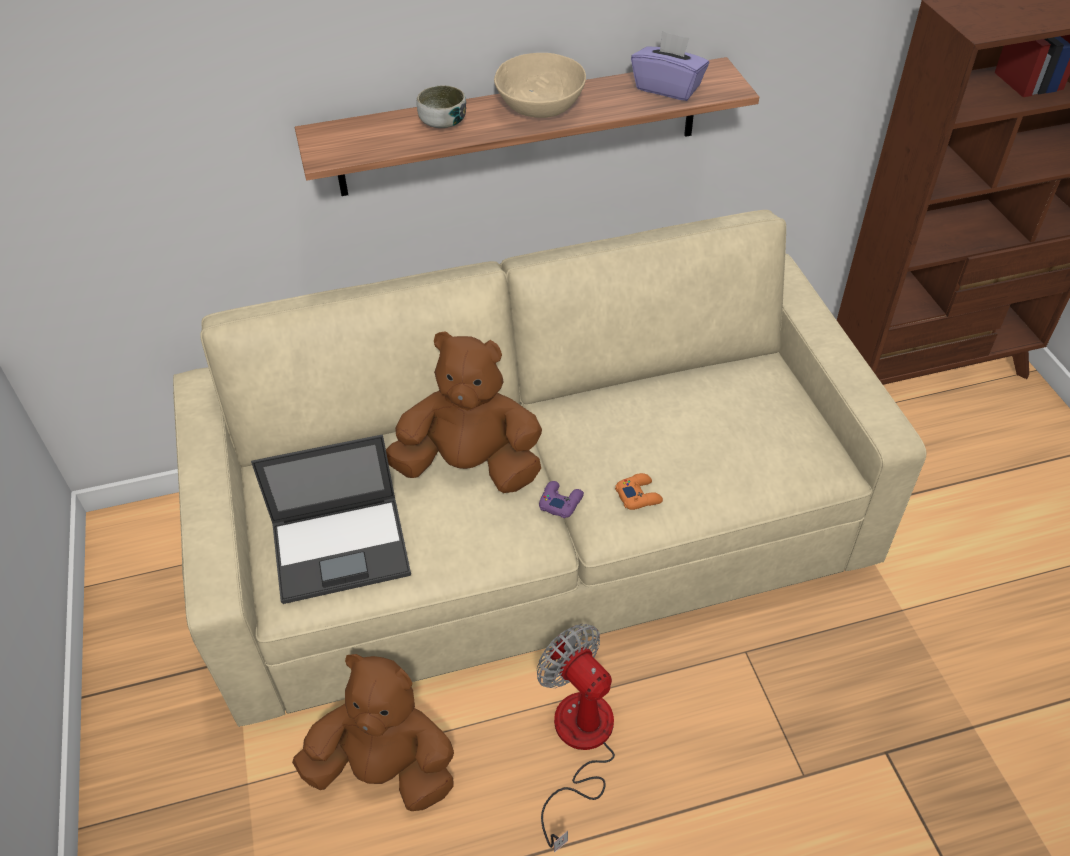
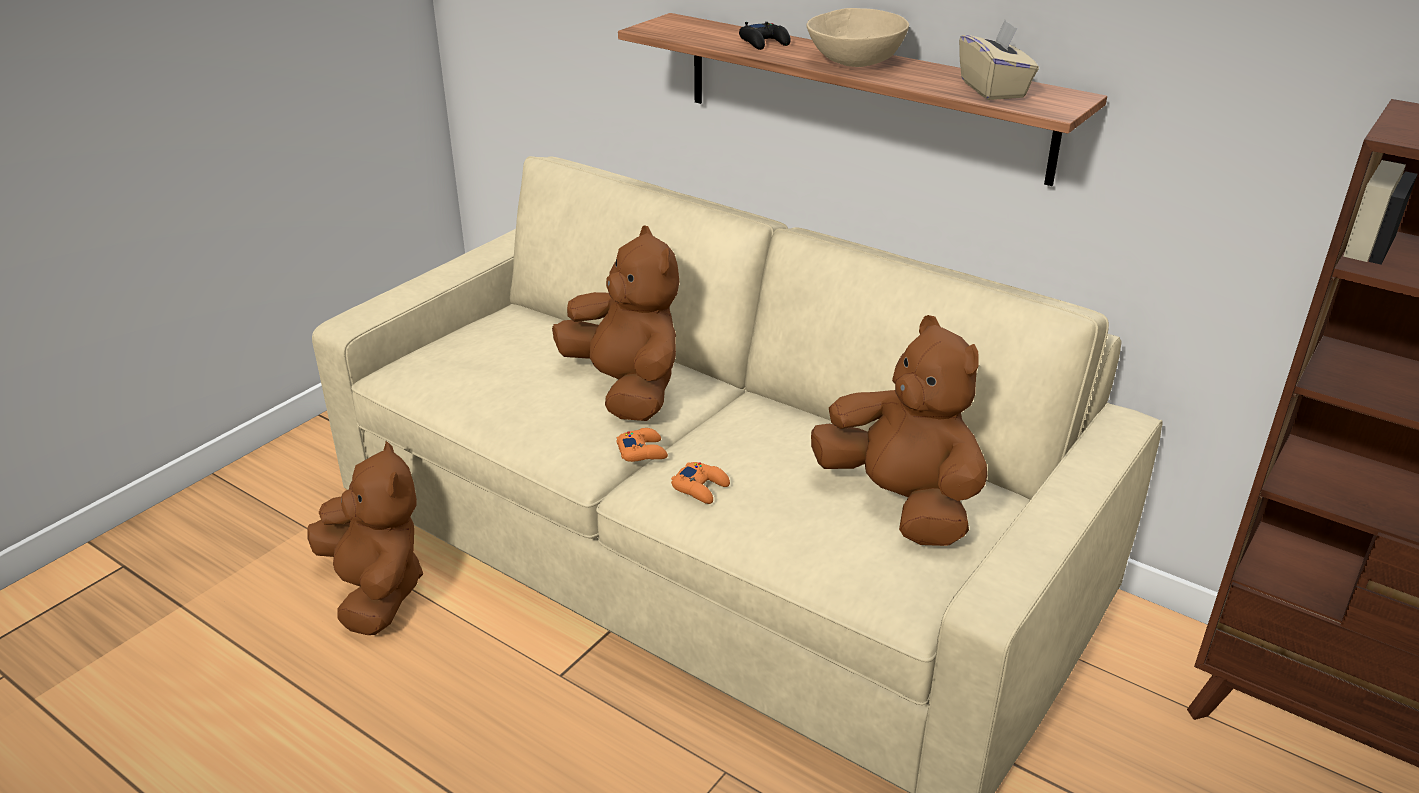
camera: 50 degrees right, 15 degrees down
(342, 548) = (465, 368): laptop -> none
(443, 122) = (764, 43): bowl -> black game controller
(560, 502) = (642, 451): purple game controller -> orange game controller
(579, 743) = (500, 698): fan -> none
(668, 88) = (993, 89): purple tissue box -> beige tissue box
(739, 410) = (901, 502): none -> brown plush toy

